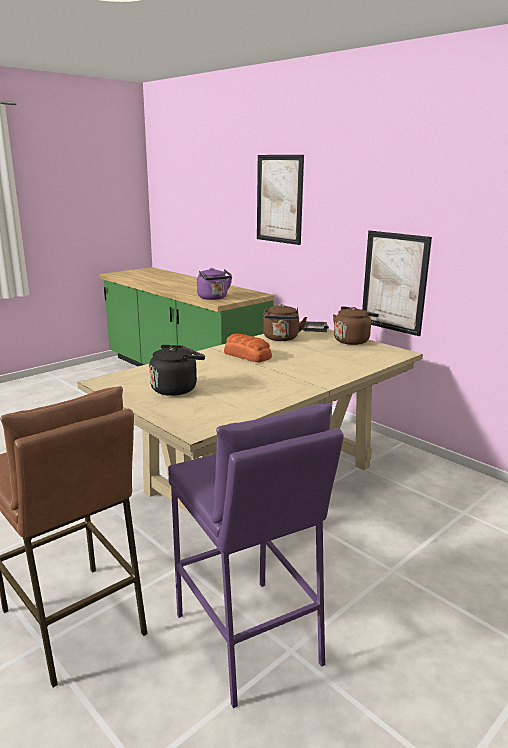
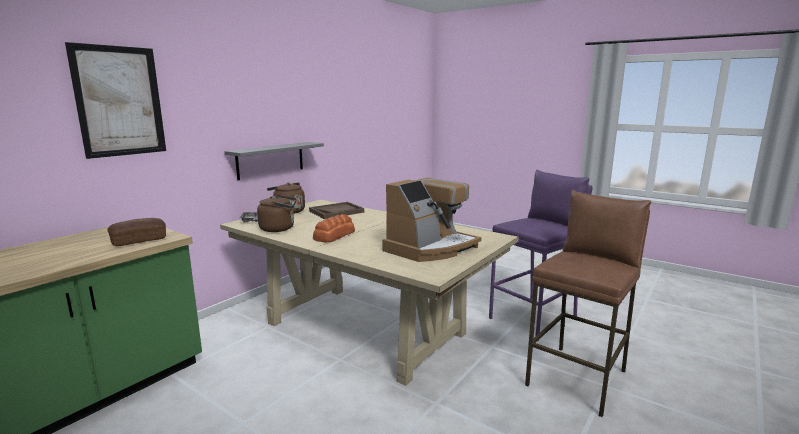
camera: 100 degrees left, 5 degrees down
(176, 389) = (431, 248): black kettle -> coffee machine
(213, 298) = (139, 241): purple kettle -> bread
(349, 358) = (336, 212): none -> brown tray
(394, 282) = (270, 160): picture -> grey shelf

